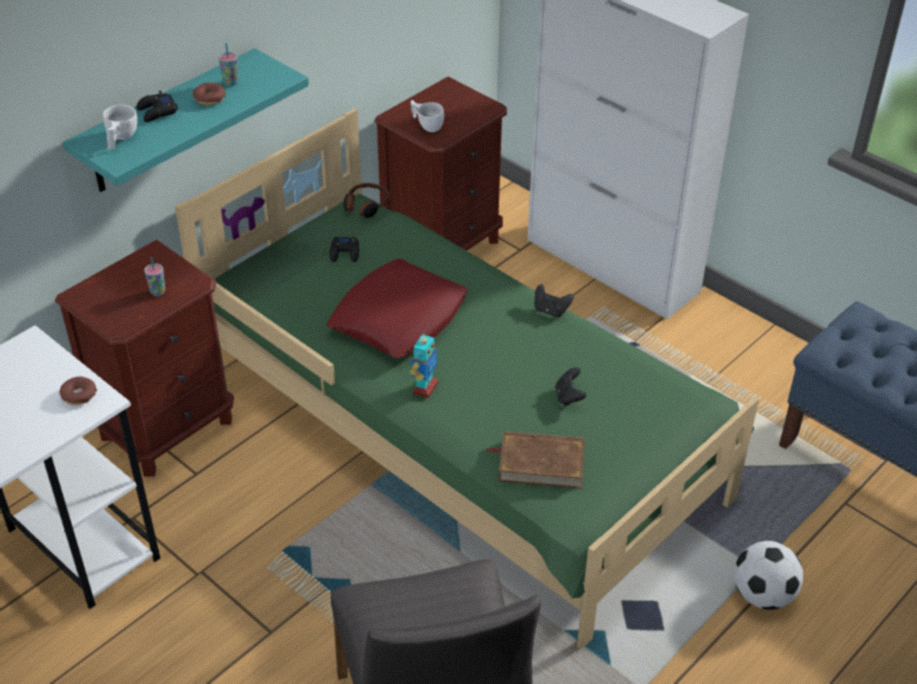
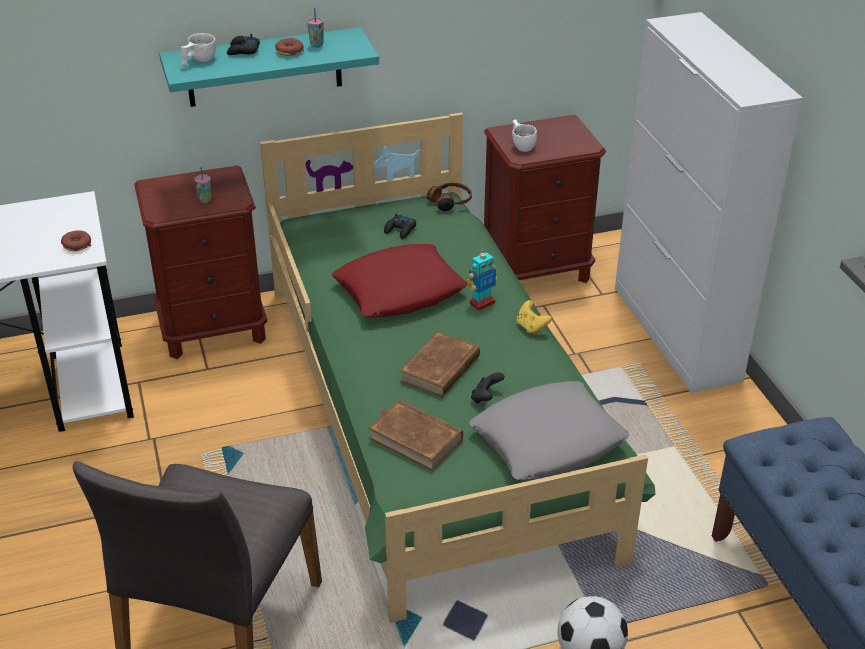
camera: 30 degrees right, 5 degrees down
(425, 388) = (373, 348): toy robot -> toy robot (481, 303)
(505, 384) = (441, 369): none -> brown book
(551, 310) = (531, 327): black game controller -> yellow game controller
(654, 415) = (548, 440): none -> grey pillow

